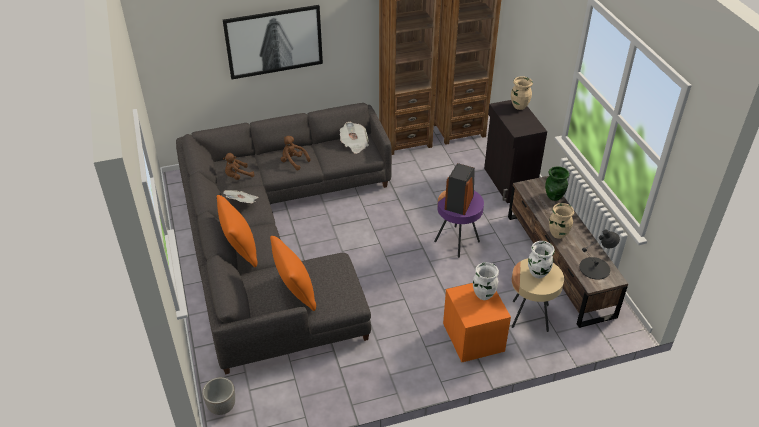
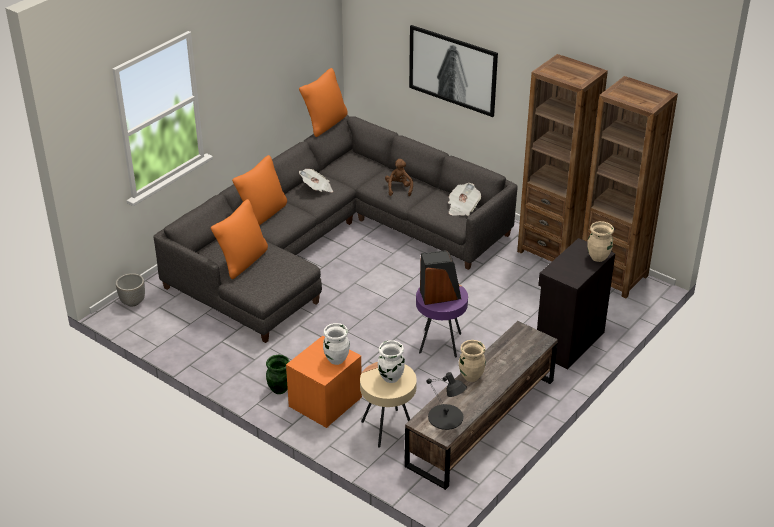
camera: 55 degrees right, 5 degrees down
(185, 150) = (325, 124): none -> orange pillow
(238, 176) = (347, 171): brown plush toy -> none
(554, 196) = (527, 354): green vase -> green vase (279, 389)

